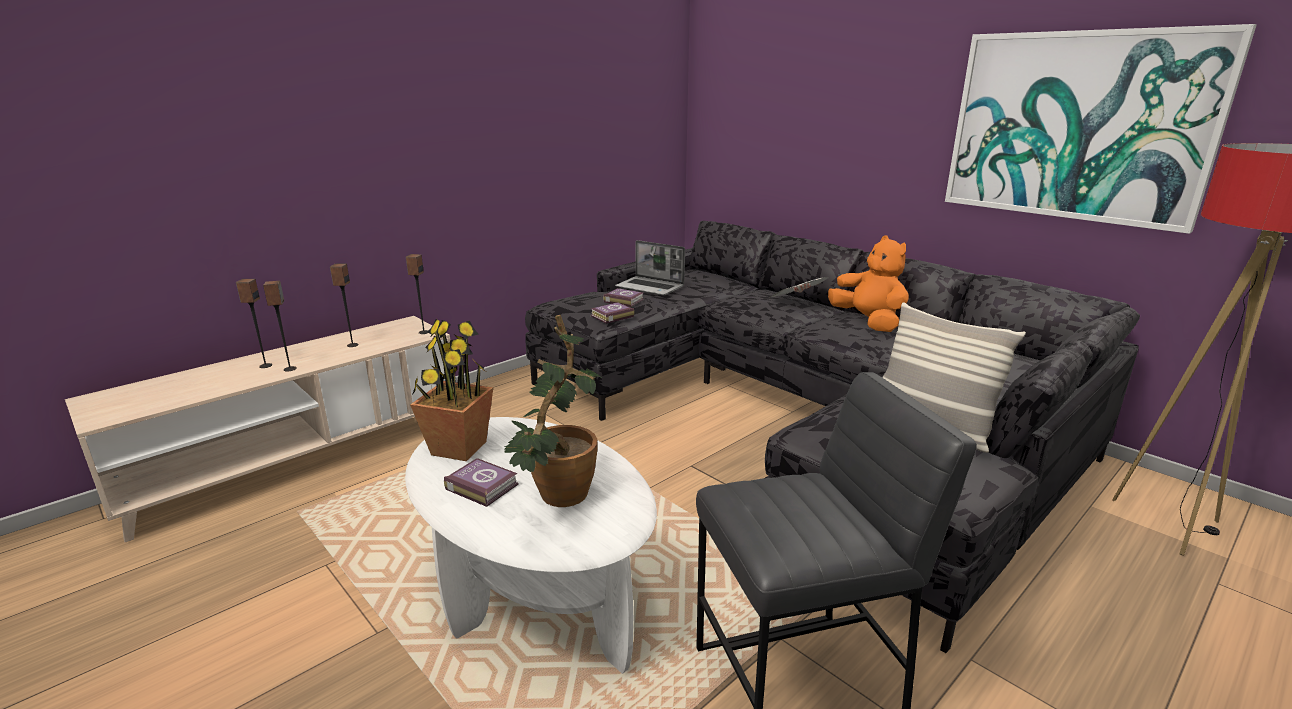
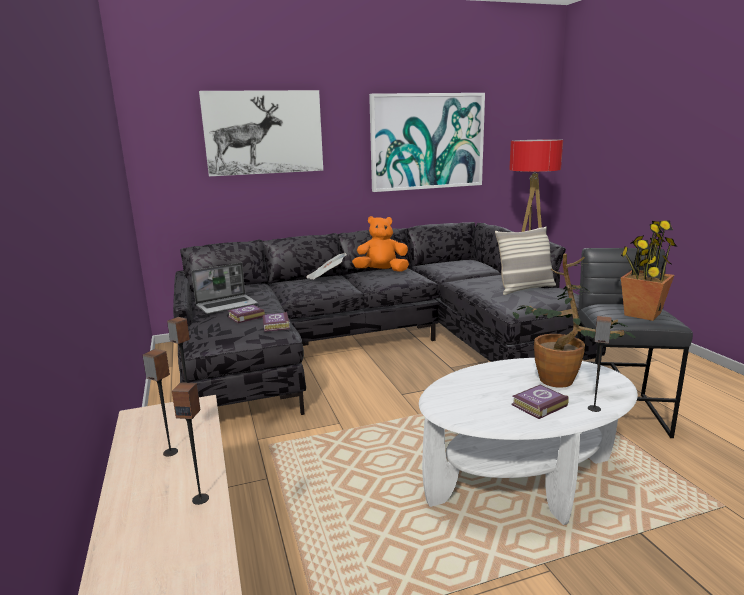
camera: 65 degrees left, 5 degrees down
(265, 366) = (162, 522): speaker -> speaker (594, 409)
(458, 448) = (474, 410): potted plant -> potted plant (642, 314)
(815, 93) = (264, 132): none -> picture

